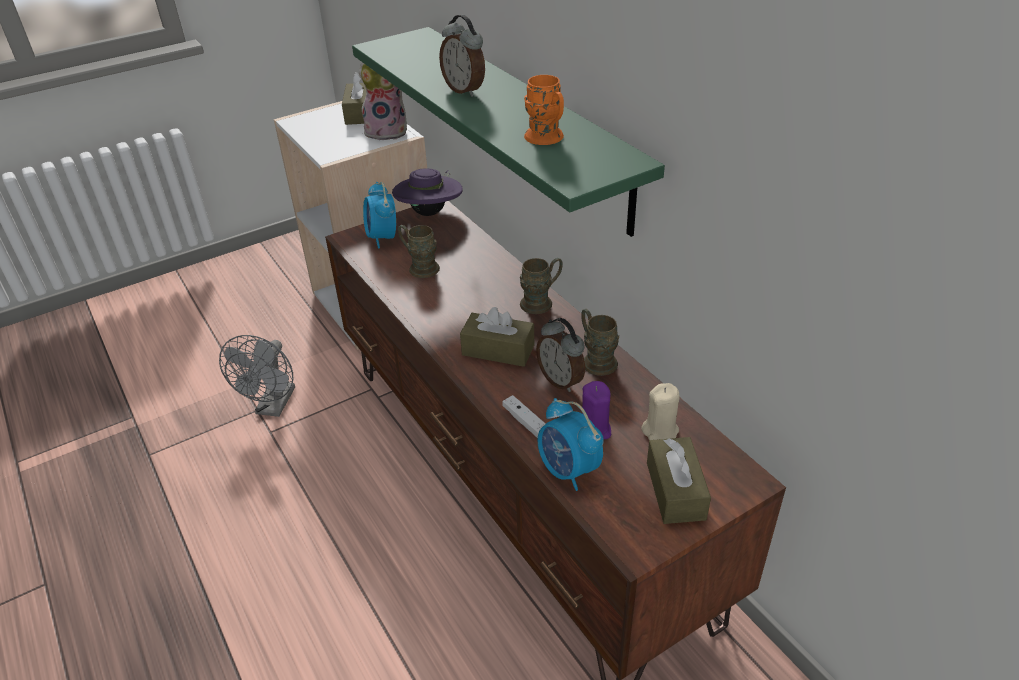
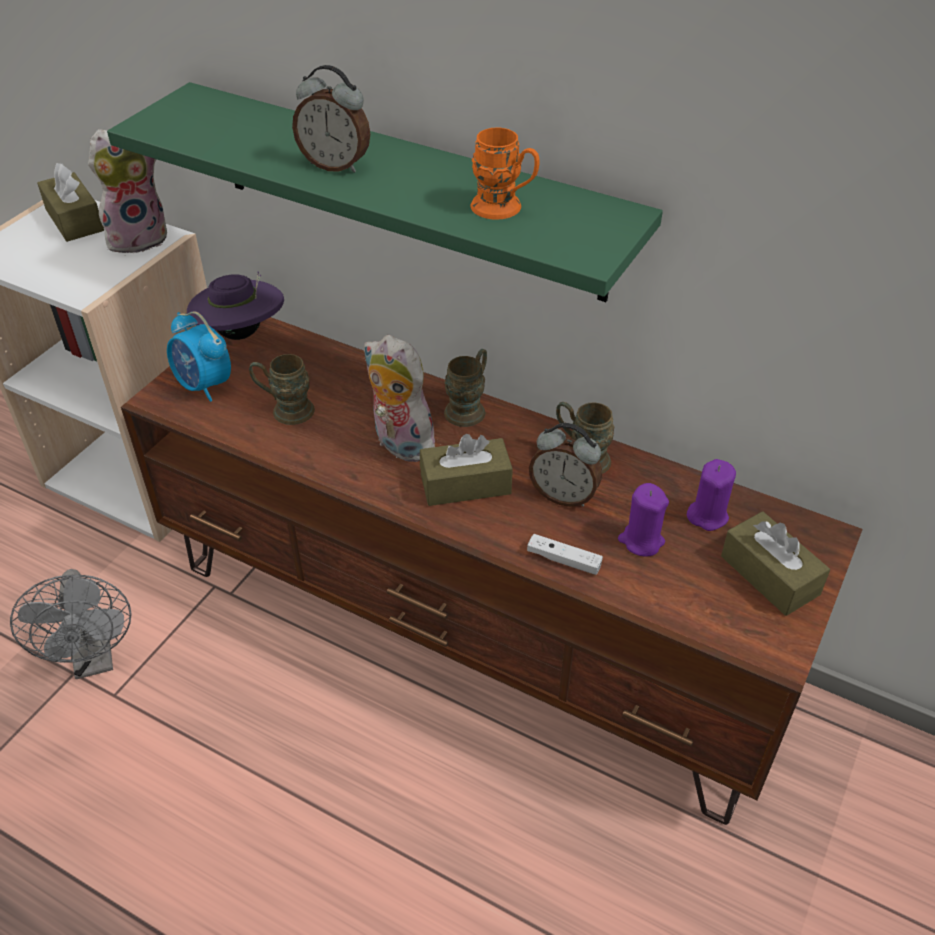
camera: 30 degrees left, 5 degrees up
(475, 310) = (399, 444): none -> plush toy
(568, 470) = (650, 597): alarm clock -> none
(660, 431) = (707, 515): beige candle -> purple candle

